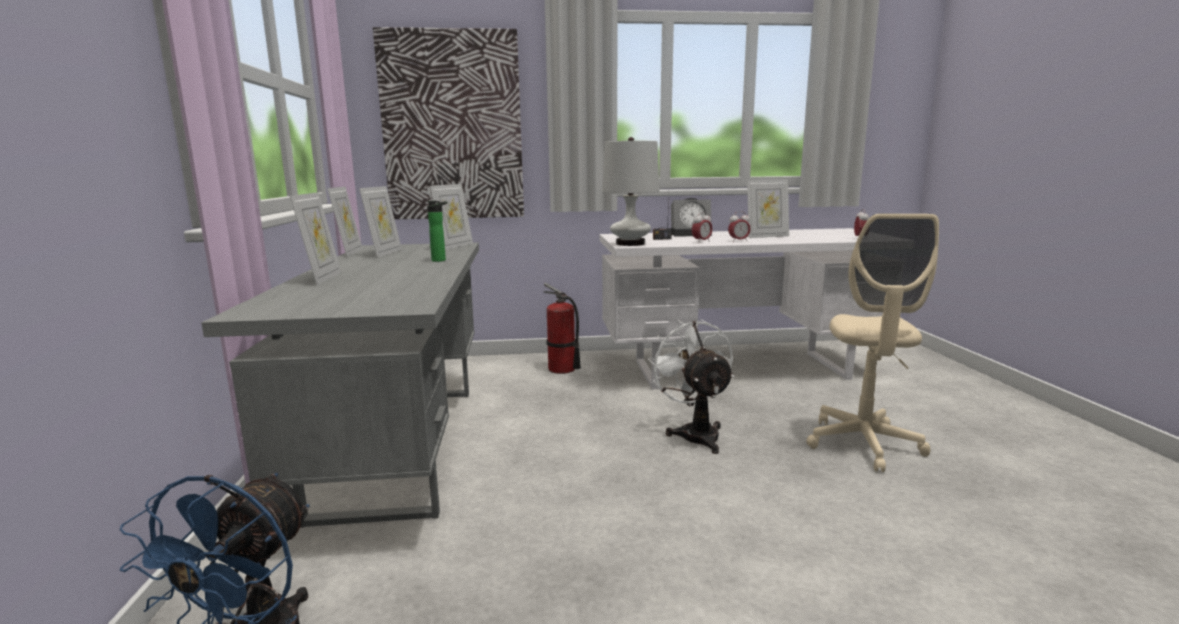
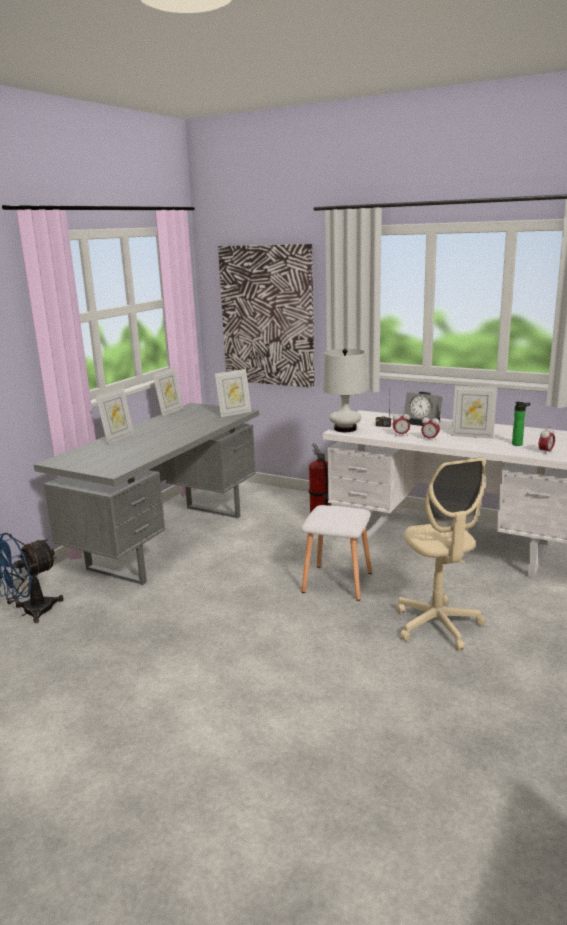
camera: 35 degrees right, 5 degrees up
(384, 253) = (185, 415): picture frame -> none
(441, 260) = (198, 430): bottle -> bottle (519, 444)
(695, 433) = (336, 582): white fan -> white stool
(863, 444) = (437, 625): beige office chair -> beige office chair turned 60 degrees counterclockwise

